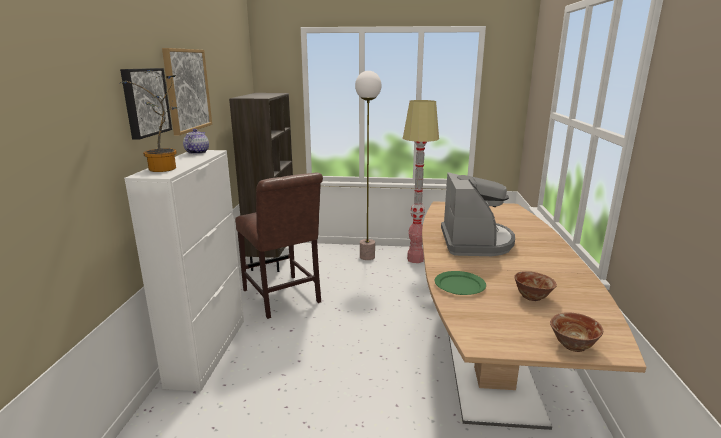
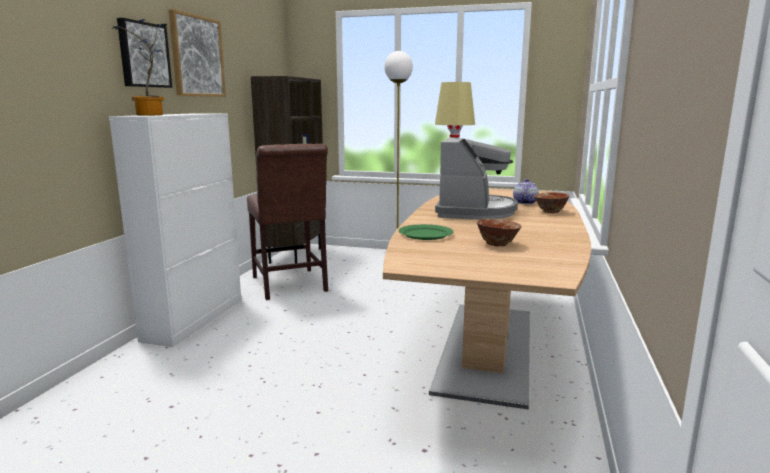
camera: 10 degrees right, 5 degrees down
(197, 152) = (197, 113): teapot -> teapot (524, 202)
(573, 346) = (506, 272): bowl -> bowl (550, 211)

